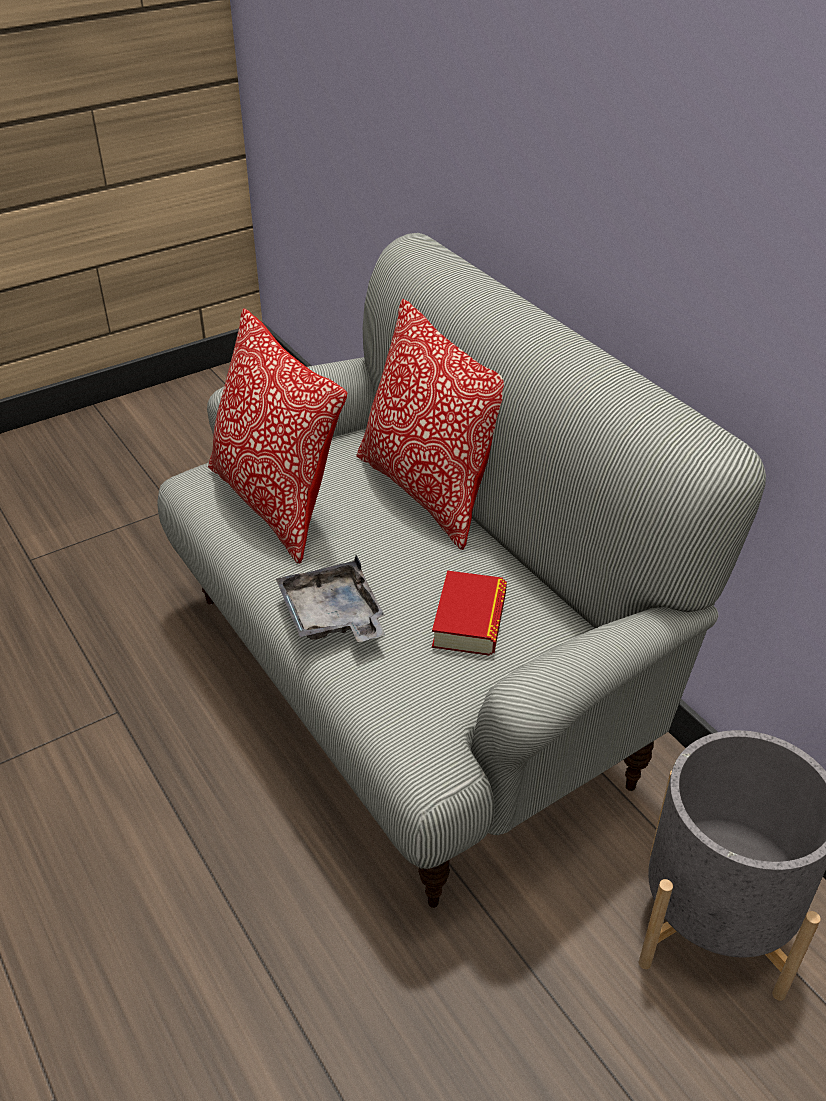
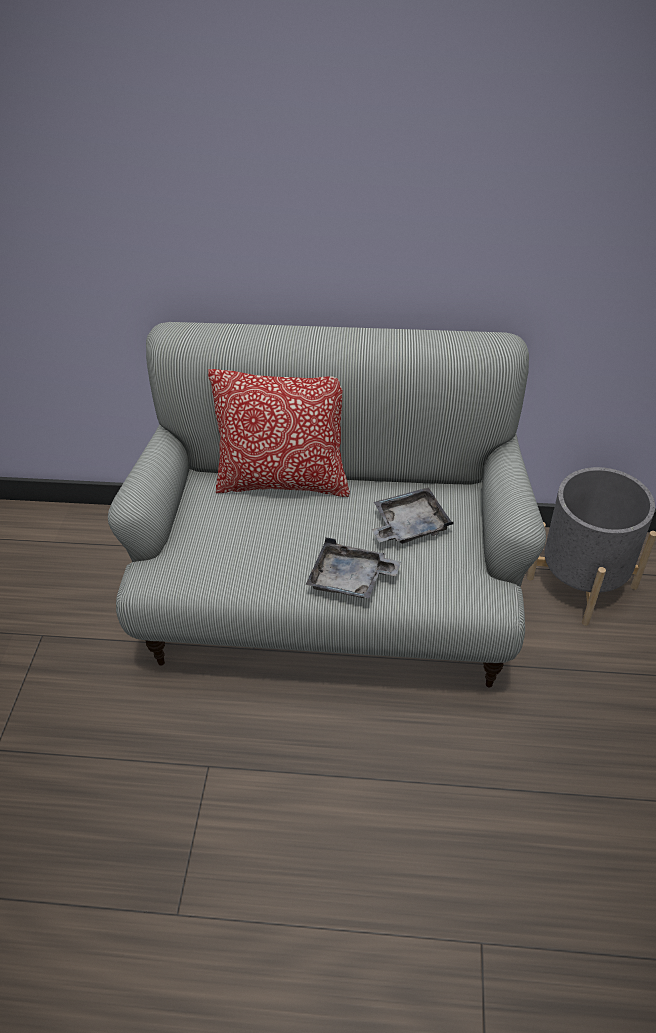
camera: 50 degrees left, 5 degrees up
(276, 504) = (219, 552): pillow -> none
(469, 620) = (409, 525): book -> grey tray

